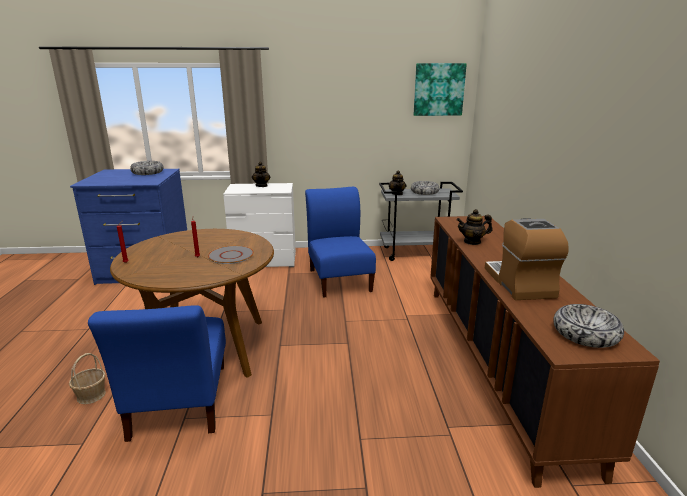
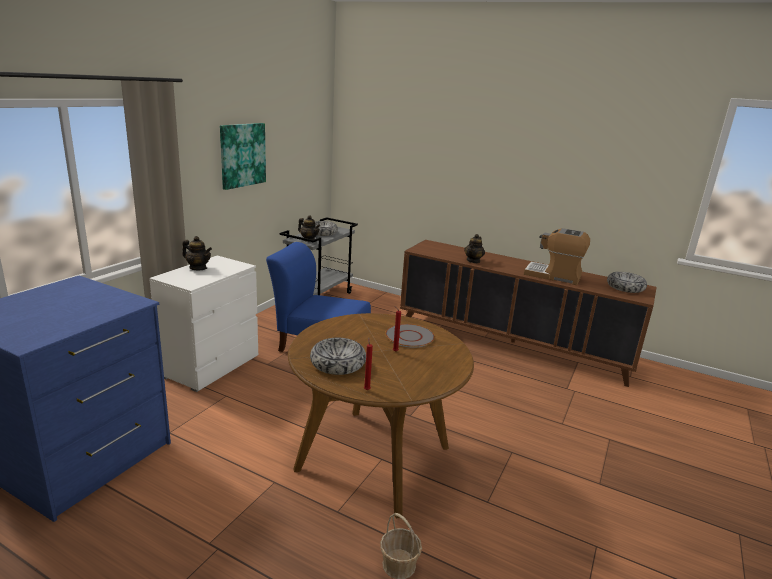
camera: 60 degrees left, 0 degrees up
(148, 172) = (60, 294): bowl -> bowl (337, 363)
(179, 404) = (463, 500): blue chair -> none
(439, 89) = (312, 126): picture -> picture (242, 155)

